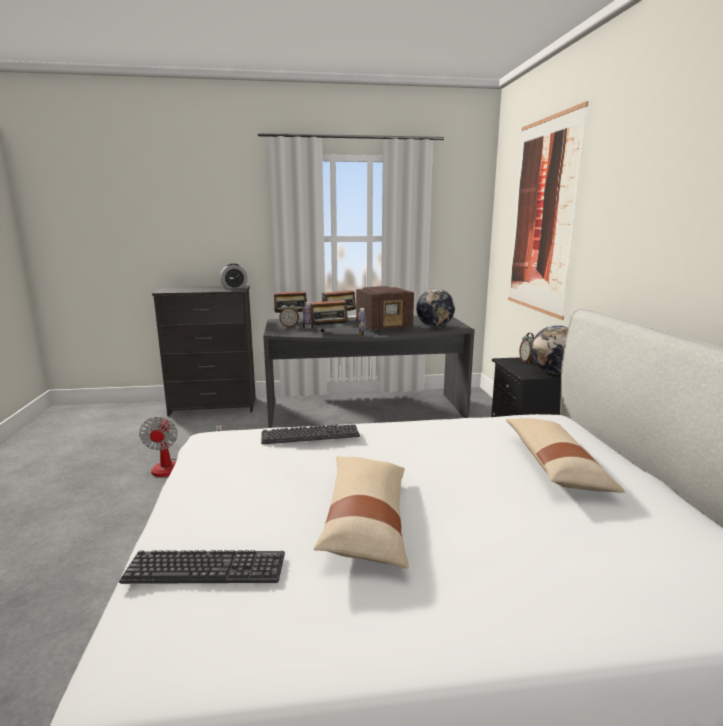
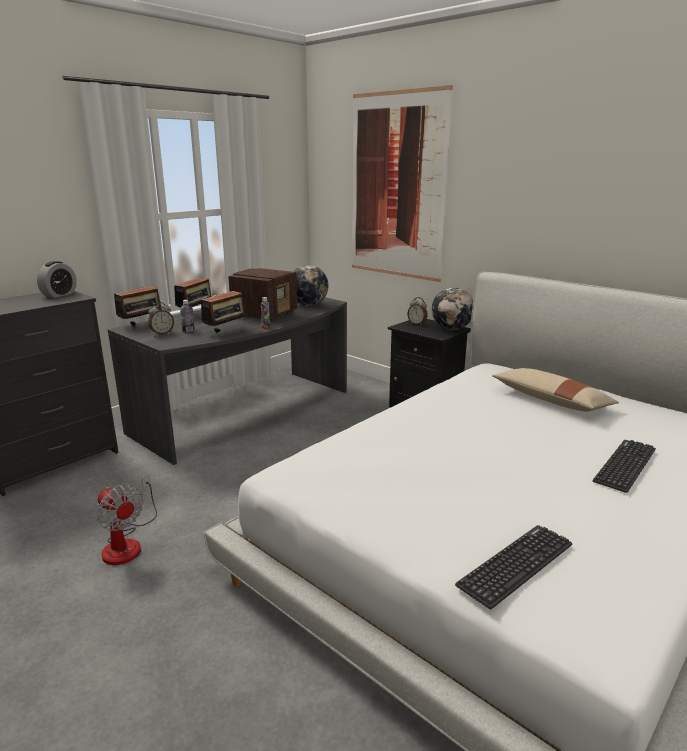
camera: 40 degrees left, 5 degrees up
(310, 435) = (373, 438): keyboard -> keyboard (625, 465)
(366, 521) = (533, 482): beige pillow -> none

